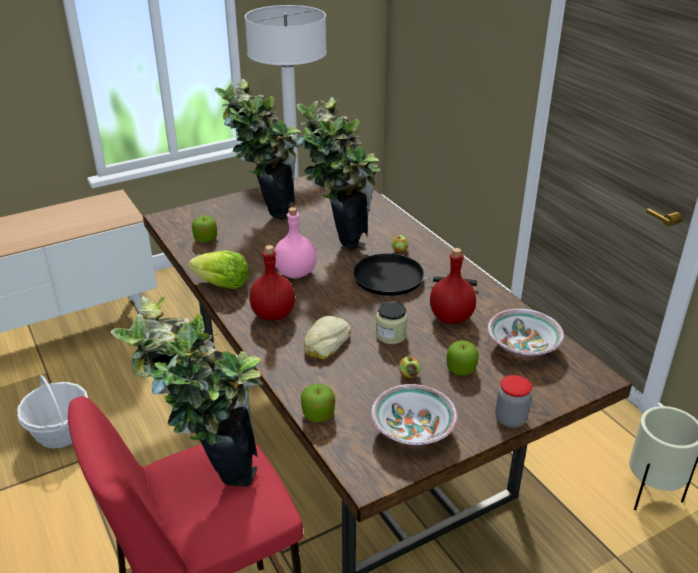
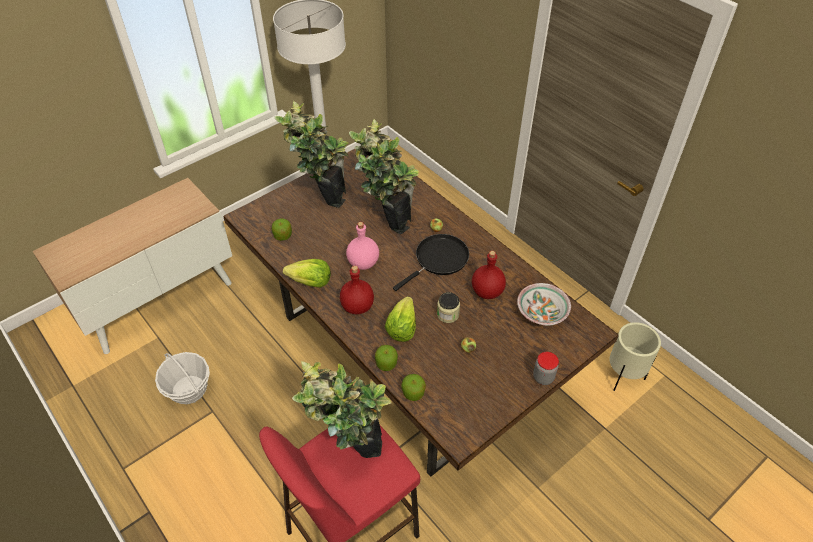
camera: 10 degrees left, 15 degrees up
(325, 342) = (402, 328): bread -> lettuce
(394, 279) = (439, 260): black frying pan -> black frying pan turned 135 degrees clockwise
(412, 429) = (480, 396): bowl -> none
(461, 369) = (503, 338): apple -> apple (386, 363)

